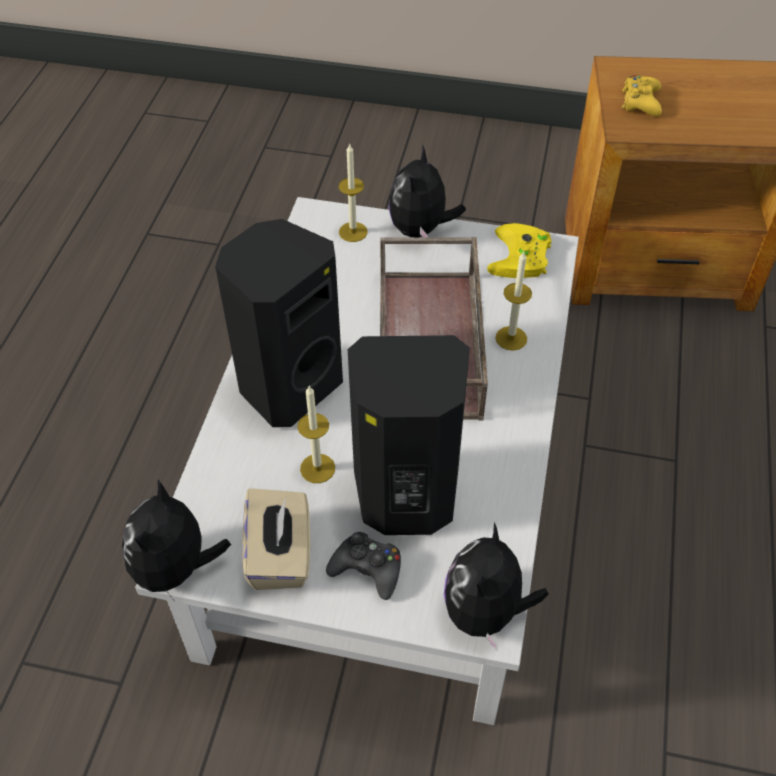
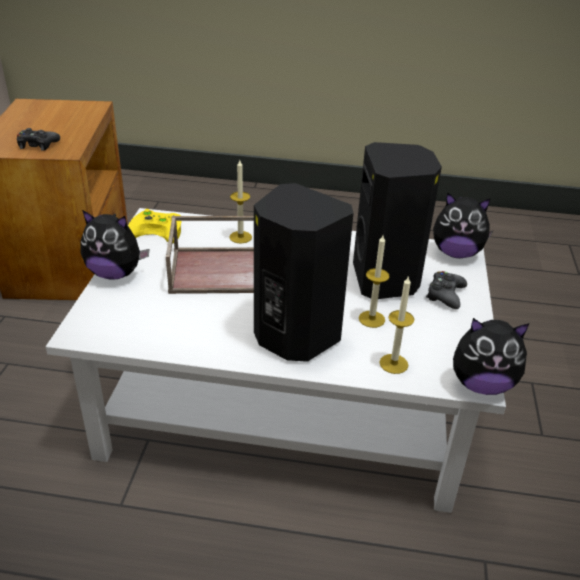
camera: 95 degrees left, 15 degrees down
(280, 555) = (449, 332): beige tissue box -> none
(353, 232) = (109, 309): candle -> candle (393, 364)
(640, 102) = (37, 145): yellow game controller -> black game controller

